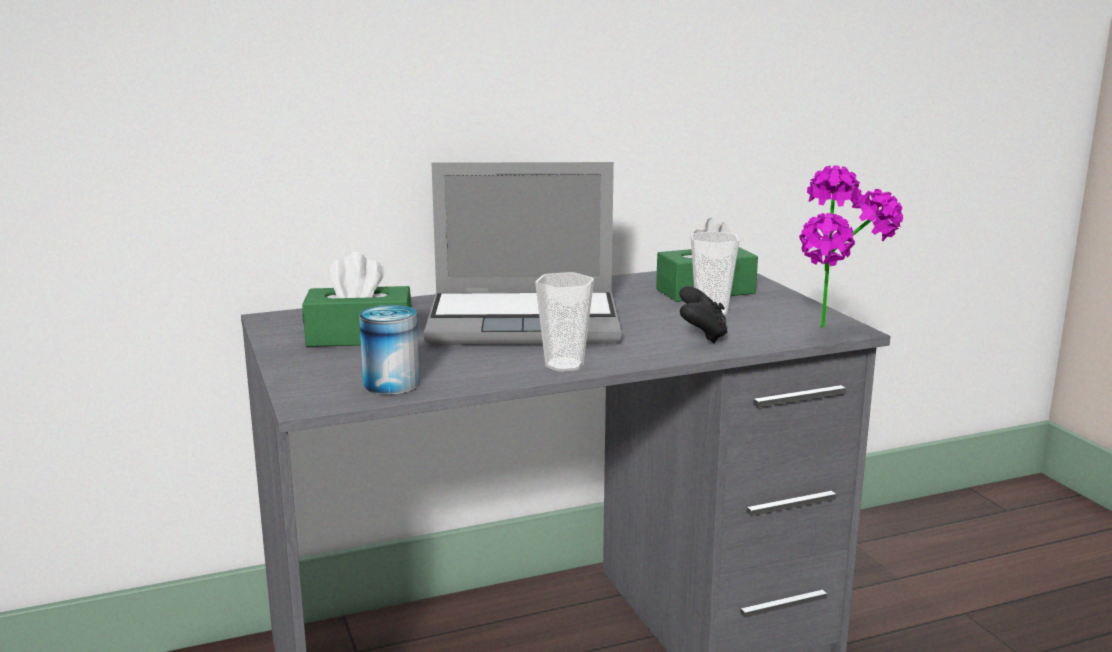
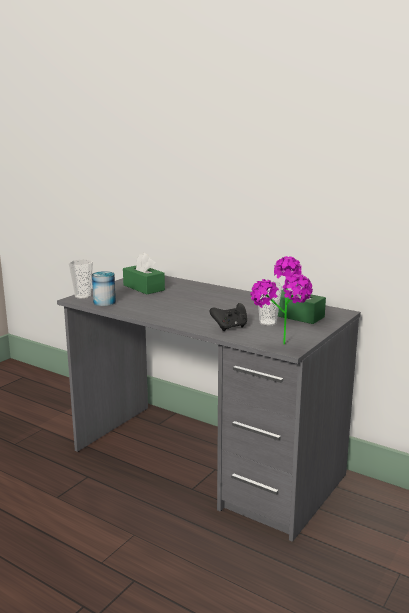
camera: 55 degrees right, 0 degrees up
(526, 321) = (199, 301): laptop -> none
(564, 365) = (158, 317): cup -> cup (83, 296)

